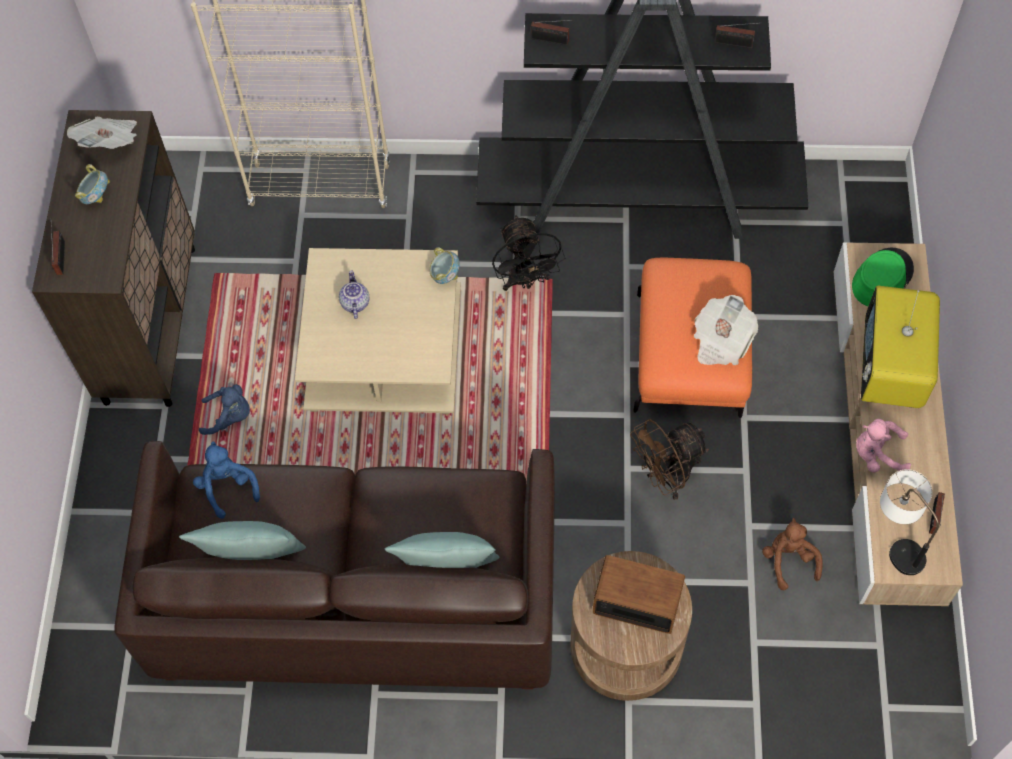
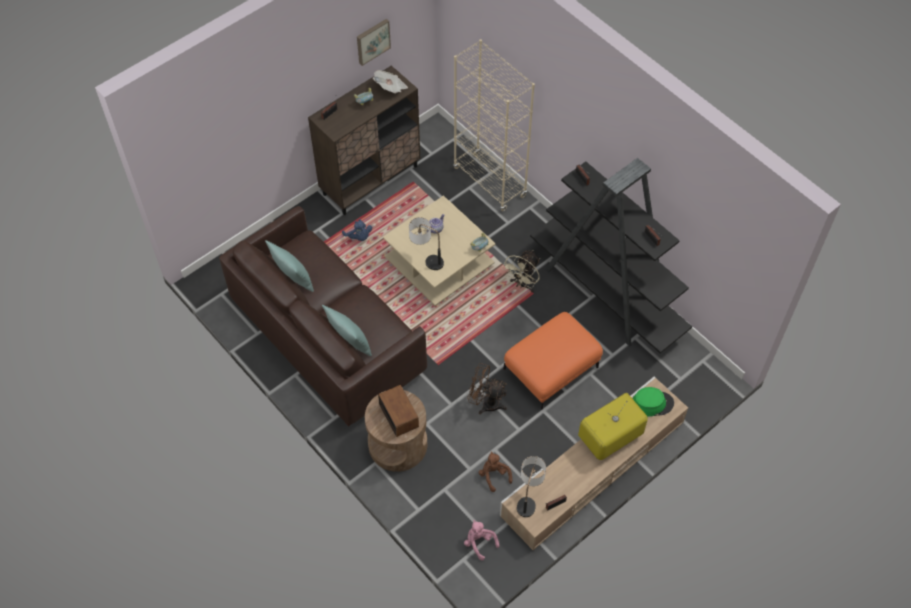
camera: 45 degrees right, 5 degrees down
(28, 84) = (372, 41): none -> picture
(227, 487) = (312, 248): blue plush toy -> none
(393, 355) = (426, 259): none -> table lamp
(525, 281) = (522, 285): black fan -> beige fan
(721, 341) = (551, 363): newspaper -> none
(789, 560) = (494, 475): brown plush toy -> brown plush toy turned 60 degrees counterclockwise
(877, 454) = (563, 462): pink plush toy -> pink plush toy (479, 542)

